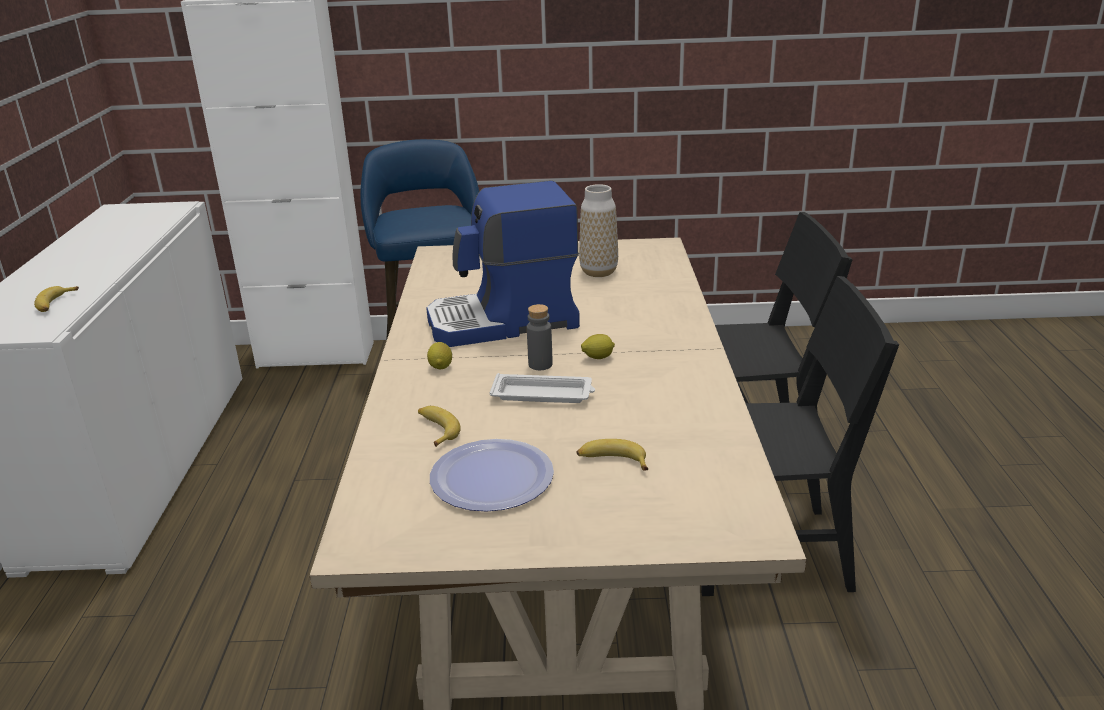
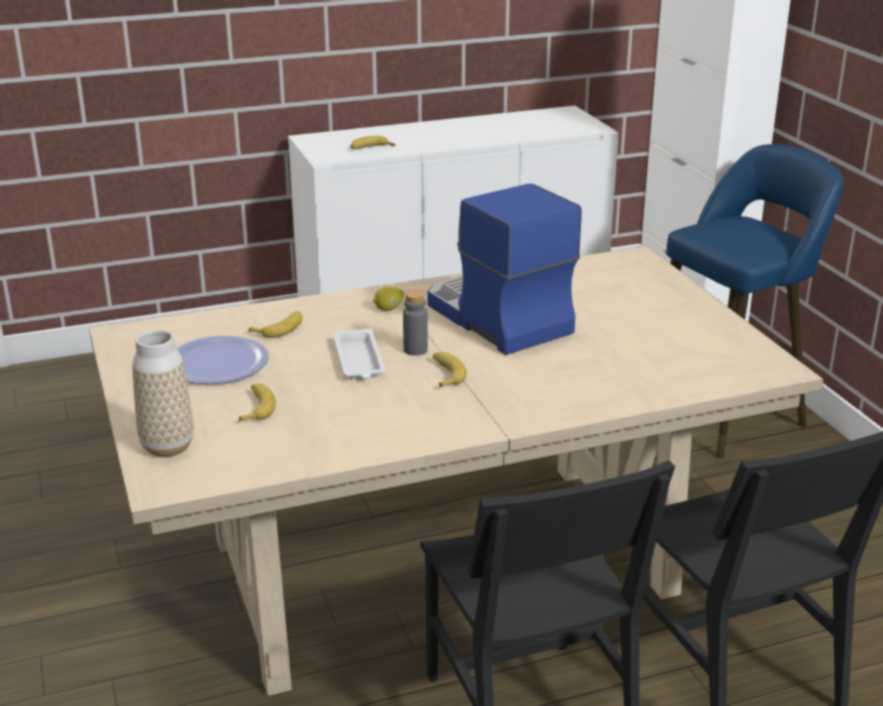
camera: 70 degrees right, 0 degrees up
(598, 272) = (659, 344): vase -> vase (167, 447)
(598, 357) = (445, 374): lemon -> banana

